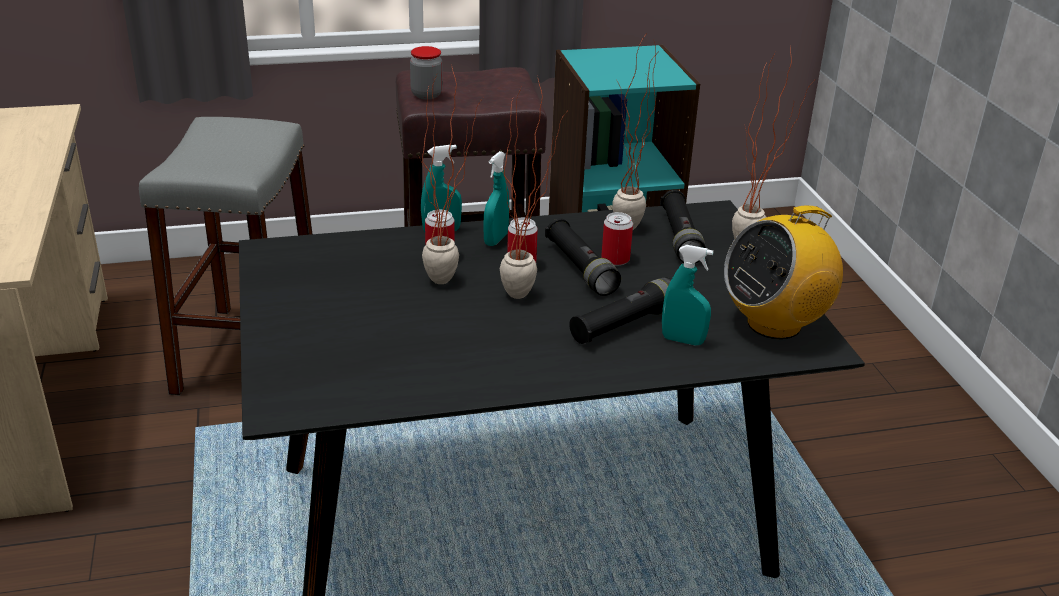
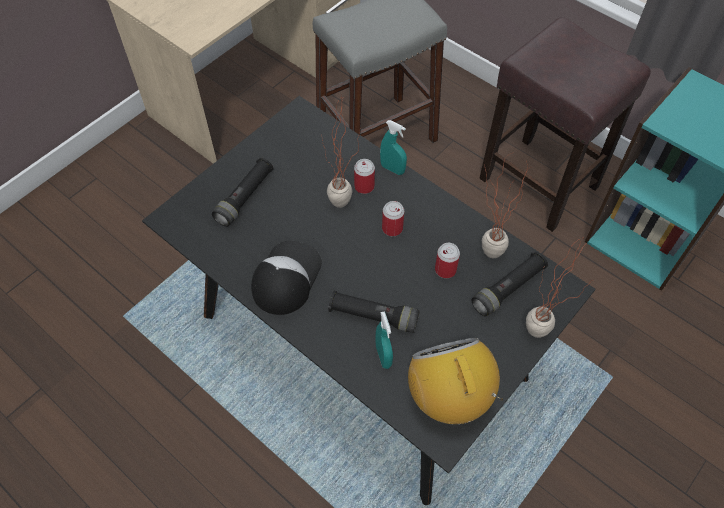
camera: 55 degrees right, 25 degrees up
(426, 95) = (540, 51): jar -> none
(496, 240) = (409, 199): turquoise spray bottle -> none
(497, 359) = (285, 277): none -> cap
(529, 296) = (361, 253): potted plant -> none
(580, 268) = (417, 259): black flashlight -> black flashlight (245, 197)
(774, 323) = (449, 397): radio -> radio turned 45 degrees clockwise

